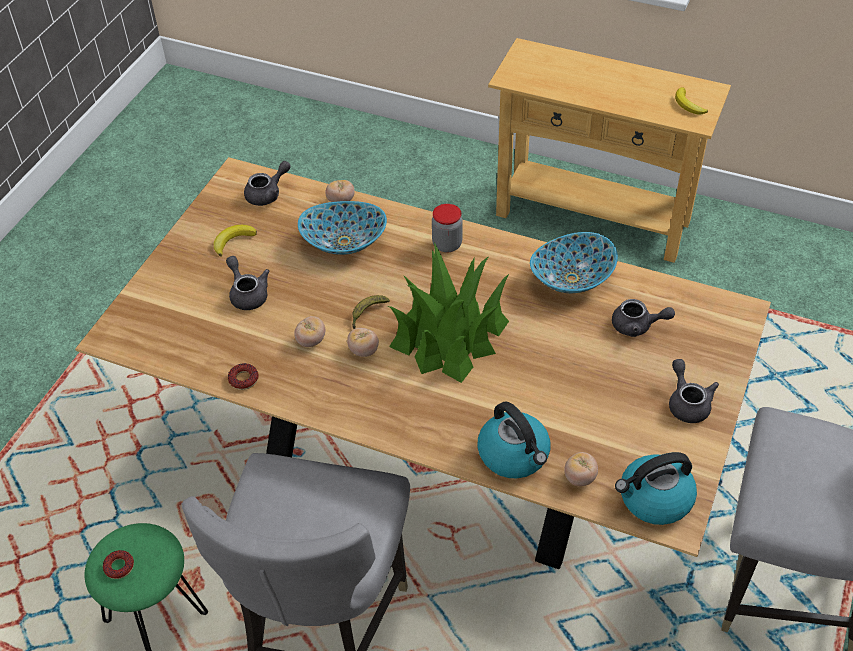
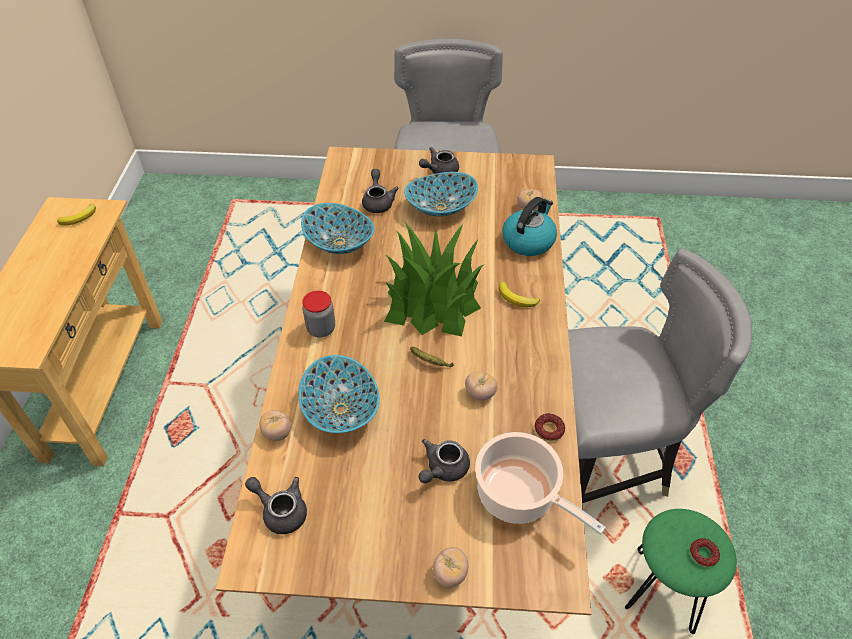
camera: 110 degrees left, 0 degrees up
(193, 336) = (520, 496): none -> cooking pot
(233, 241) = (369, 516): banana -> banana (516, 298)
(363, 351) = (474, 352): tomato -> tomato (450, 574)
(609, 383) = (440, 207): none -> bowl
(654, 499) = (525, 175): kettle -> none

